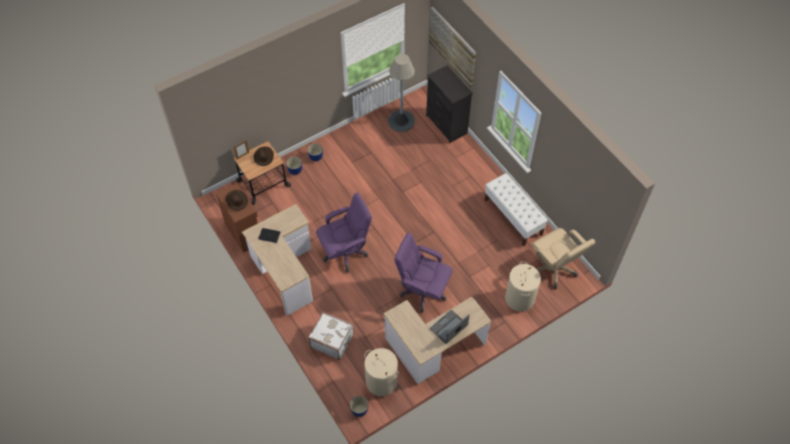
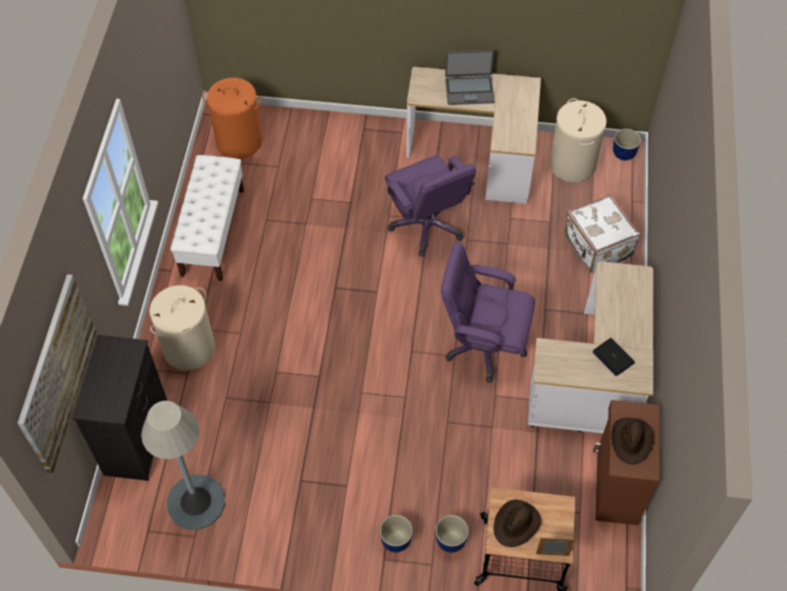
camera: 140 degrees left, 0 degrees up
(519, 298) = (319, 140): beige laundry basket -> beige laundry basket (189, 348)
(554, 268) = (239, 141): beige office chair -> orange laundry basket

